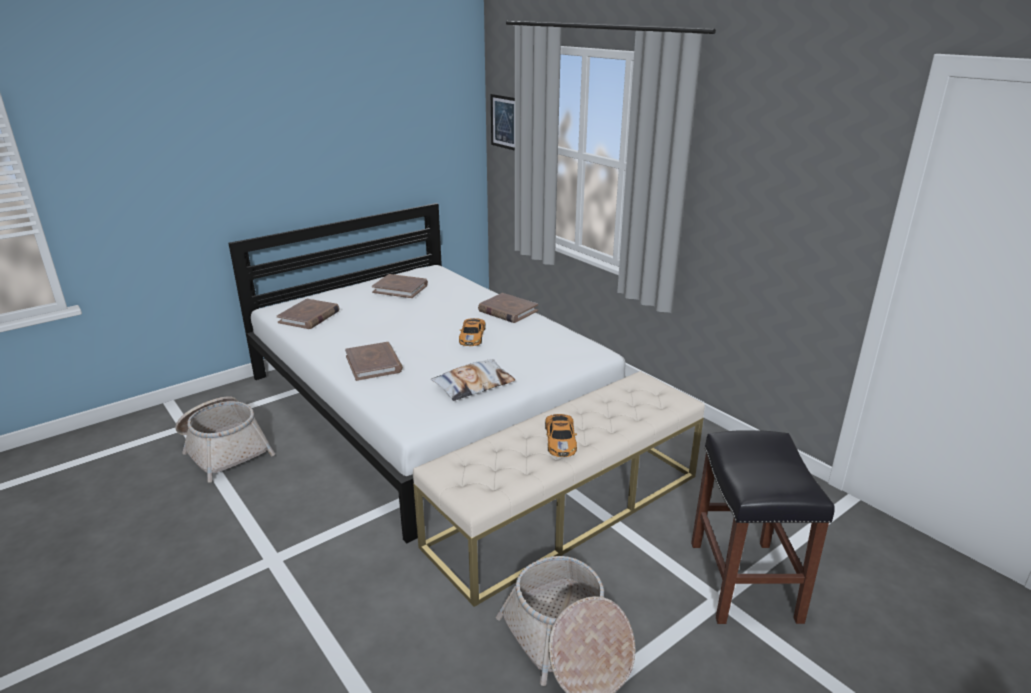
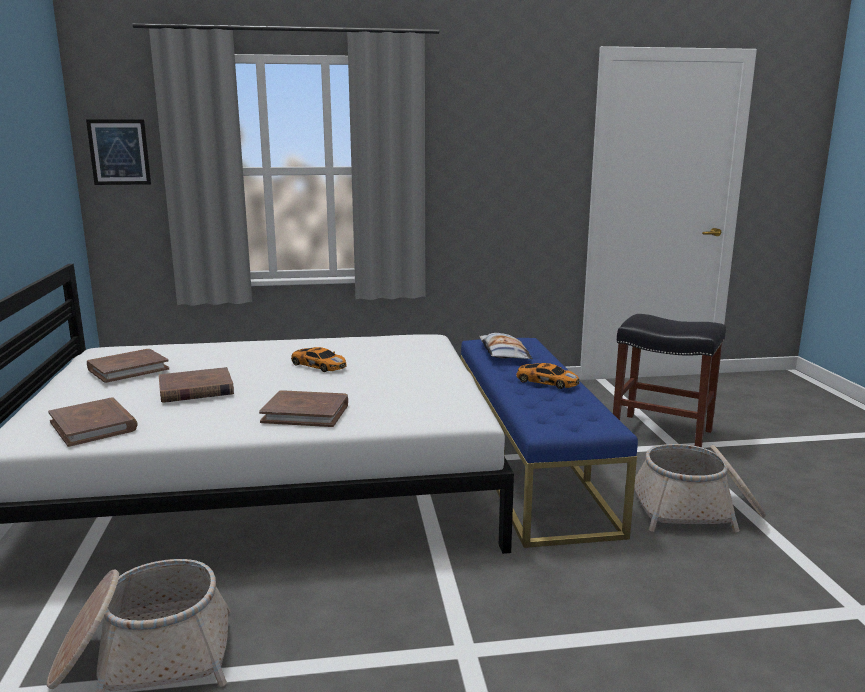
camera: 60 degrees left, 10 degrees down
(473, 385) = (422, 383): pillow -> pillow (503, 353)
(507, 311) = (287, 344): brown book -> brown book (196, 389)
(566, 509) = (529, 465): beige bench -> blue bench

